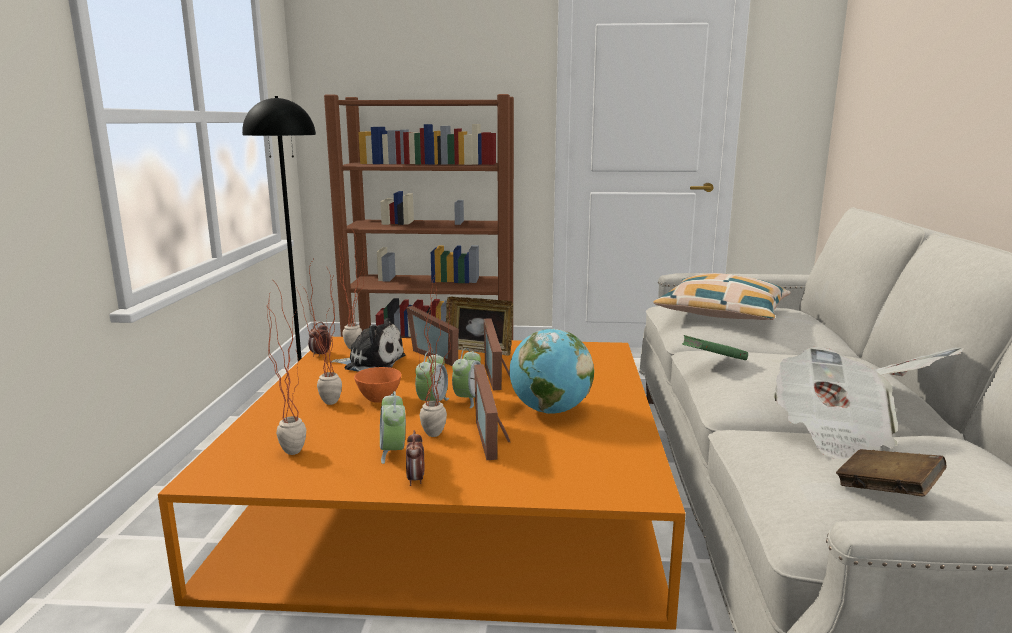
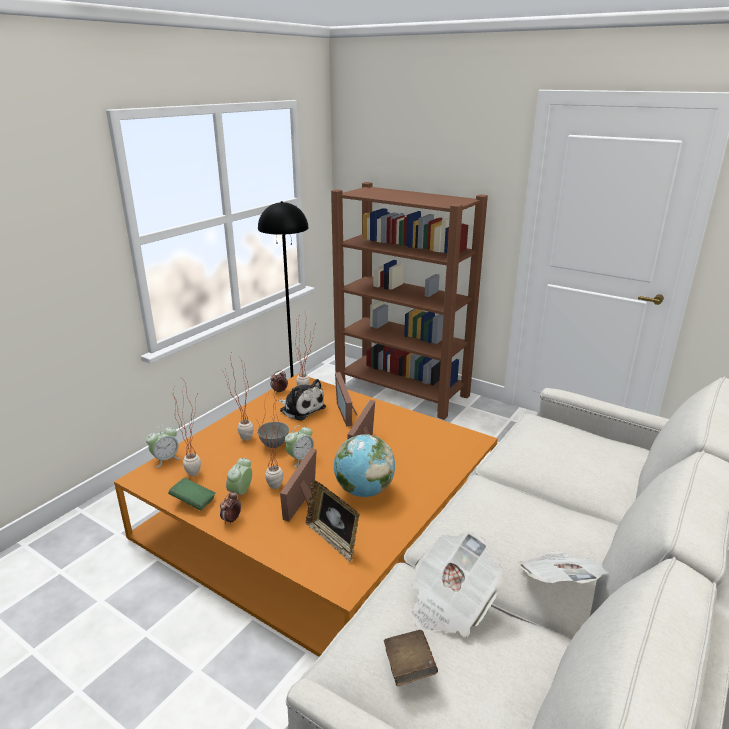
camera: 30 degrees right, 10 degrees up
(379, 400) = (274, 445): orange bowl -> grey bowl
(468, 400) = (324, 463): alarm clock -> alarm clock (165, 459)
(479, 350) = (379, 415): picture frame -> picture frame (333, 539)
(713, 362) = (465, 500): green book -> green book (193, 502)
(722, 312) = (557, 443): pillow -> none

